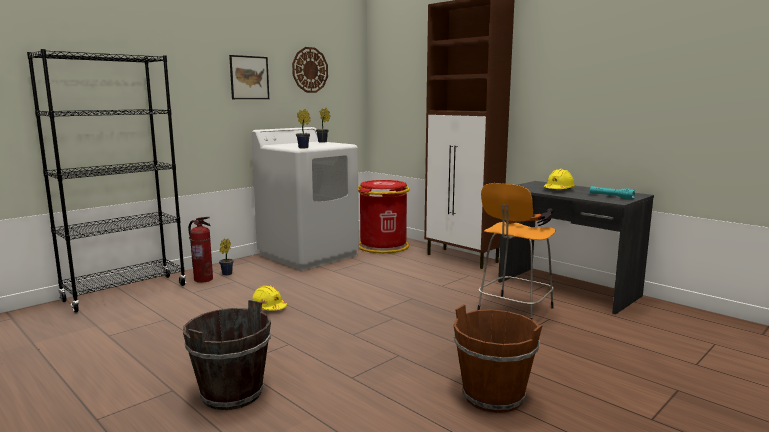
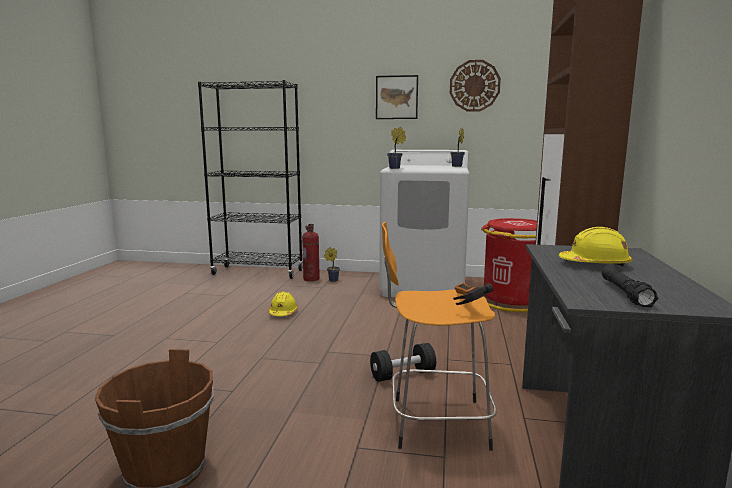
camera: 55 degrees right, 0 degrees up
(232, 394) = (115, 353): brown bucket -> none
(446, 301) = (402, 375): none -> black dumbbell
(611, 196) = (625, 293): turquoise flashlight -> black flashlight

